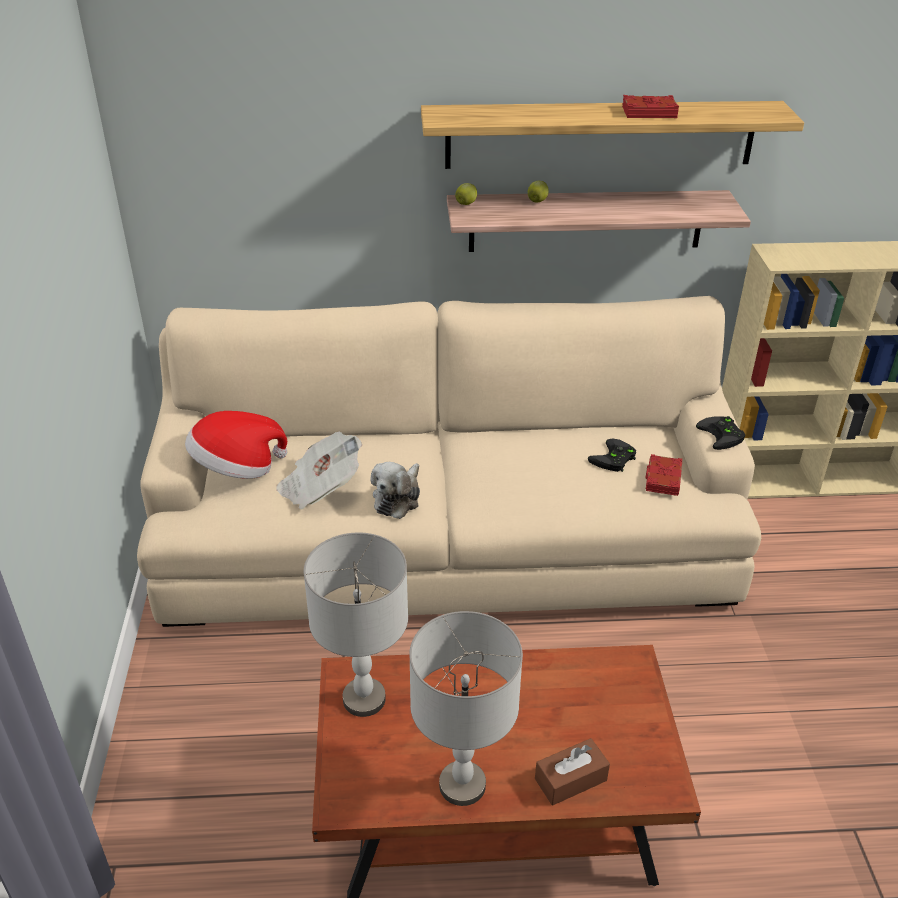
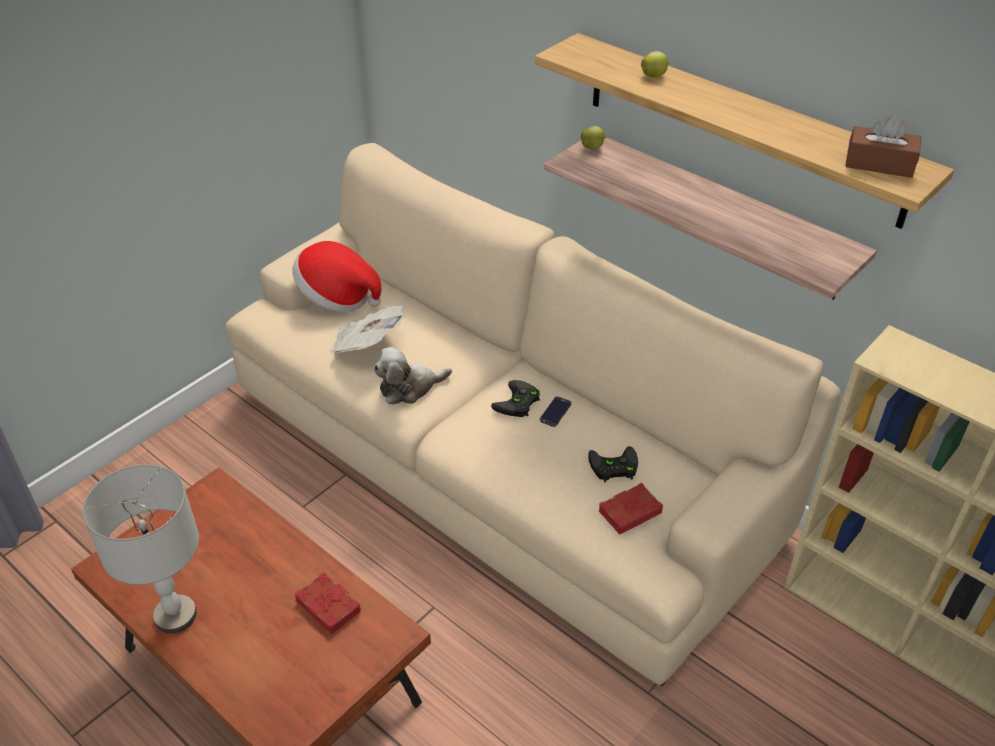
camera: 45 degrees right, 5 degrees up
(364, 699) = (203, 513): grey table lamp -> none
(527, 449) = (555, 412): none -> phone
(537, 201) = (658, 173): apple -> apple (654, 76)
(570, 779) = (237, 672): brown tissue box -> brown tissue box (879, 164)
(649, 112) = (767, 122): red book -> red book (329, 606)
(723, 436) = (722, 509): black game controller -> black game controller (517, 403)

